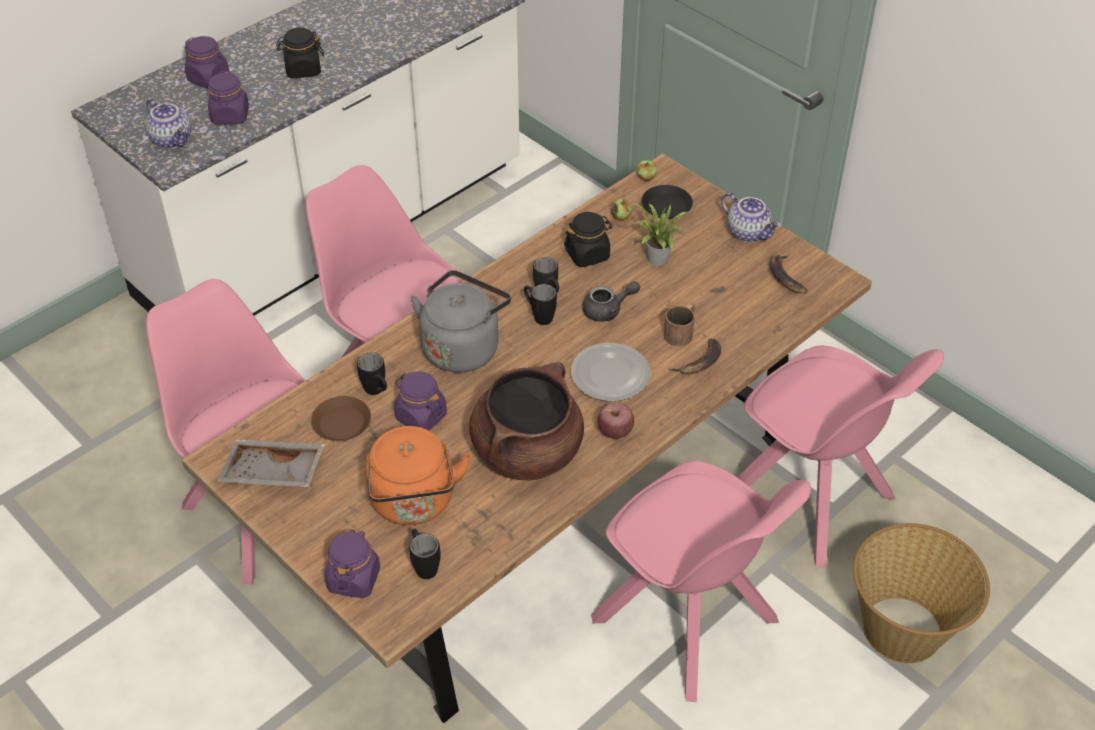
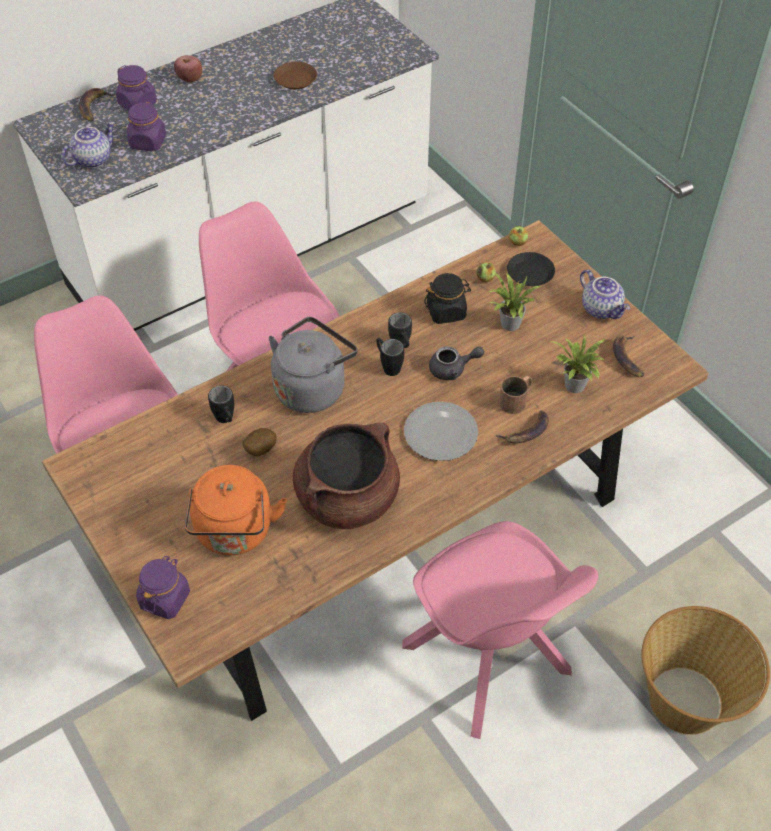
camera: 10 degrees right, 5 degrees up
(160, 86) = (94, 107): none -> banana
(173, 140) = (93, 159): teapot -> teapot turned 105 degrees counterclockwise
(272, 473) = (117, 486): grey tray -> none
(303, 70) = (222, 104): black jar -> none
(342, 423) = (188, 446): brown plate -> brown plate (295, 79)
(421, 416) = (259, 450): purple jar -> potato
(424, 565) = (230, 595): black mug -> none
(615, 432) = (432, 491): apple -> apple (190, 79)
(739, 312) = (574, 387): none -> potted plant
(811, 500) = (627, 561): pink chair -> none

